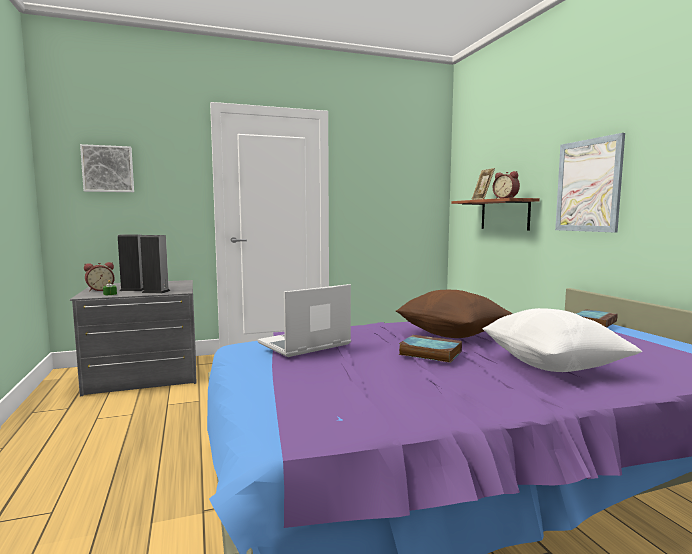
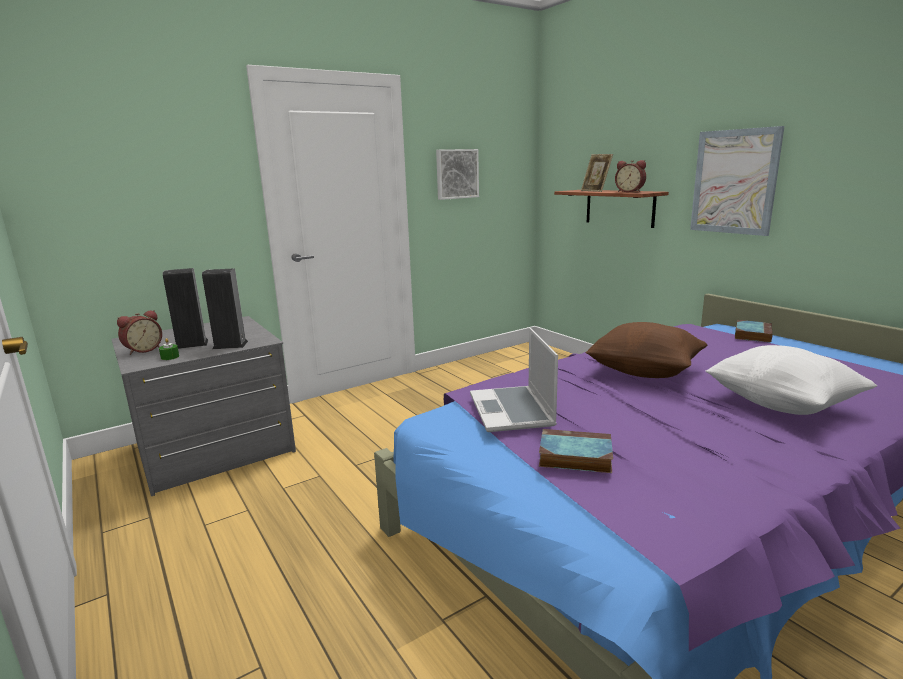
camera: 15 degrees left, 10 degrees up
(108, 169) = (111, 171): picture -> picture (456, 174)
(304, 345) = (512, 411): laptop -> laptop turned 45 degrees counterclockwise
(428, 353) = (656, 405): book -> book (573, 456)

